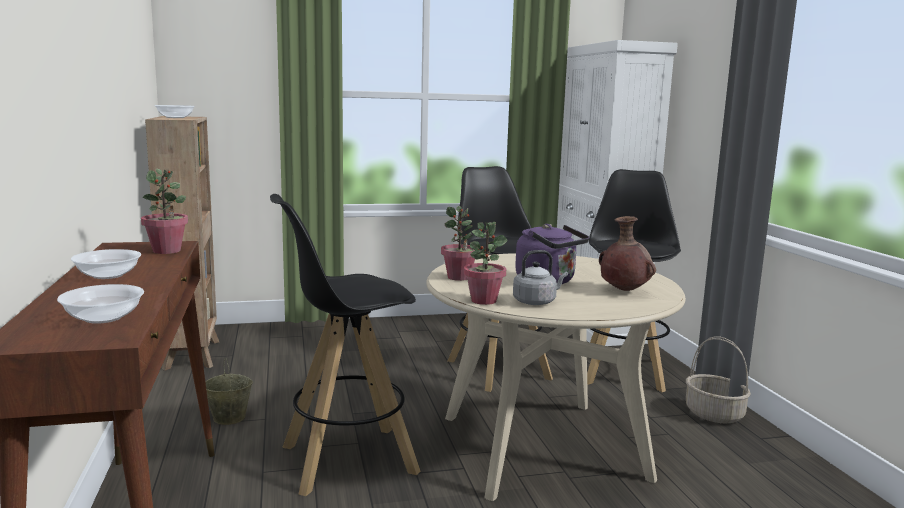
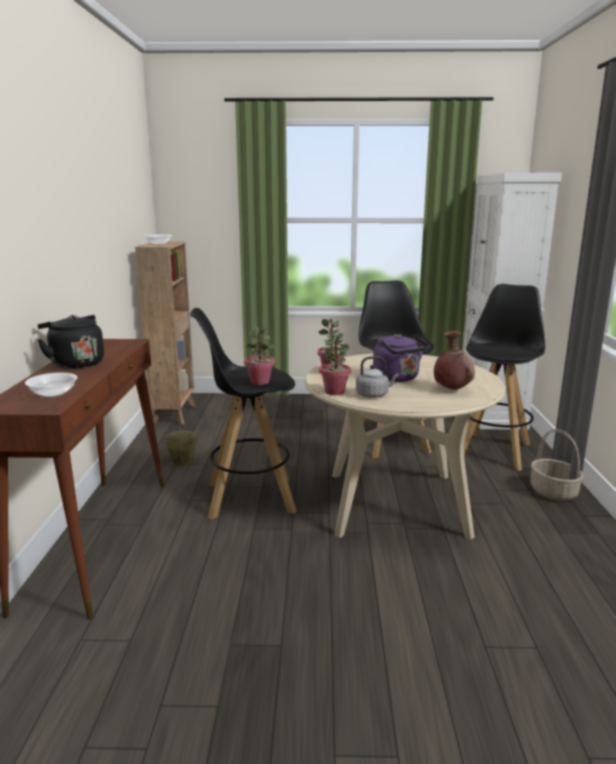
camera: 15 degrees right, 5 degrees up
(108, 275) = (75, 363): bowl -> black kettle
(167, 251) = (123, 346): potted plant -> potted plant (260, 382)

